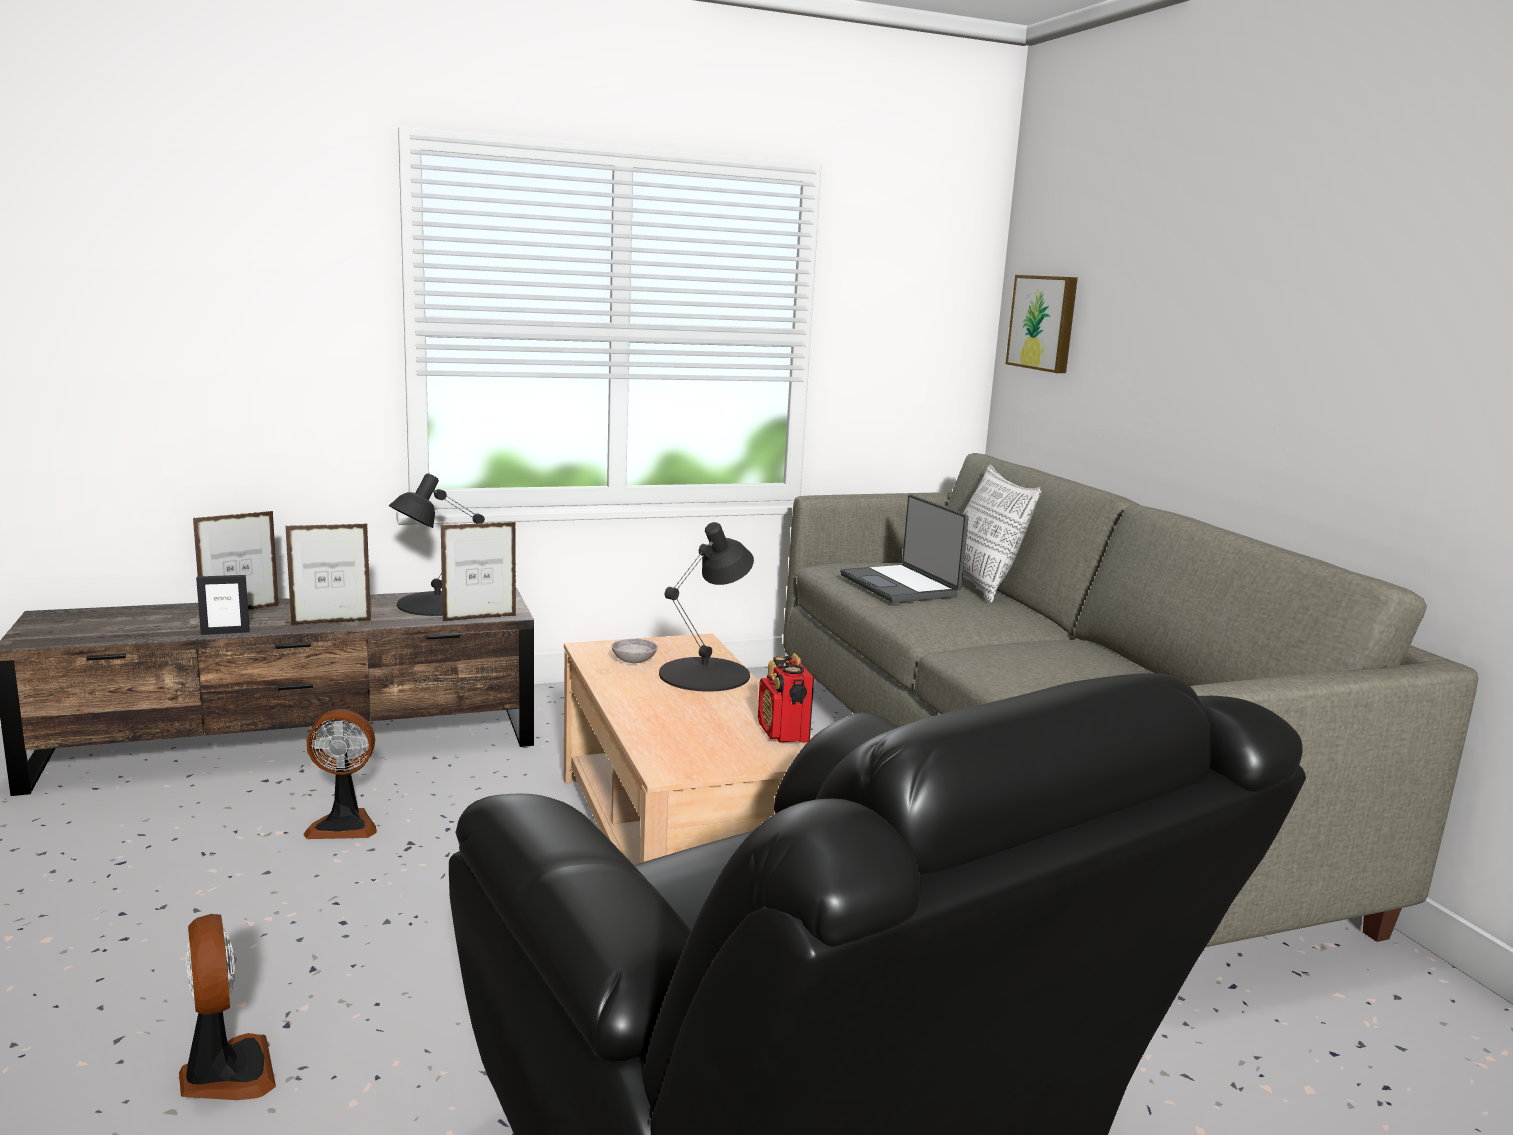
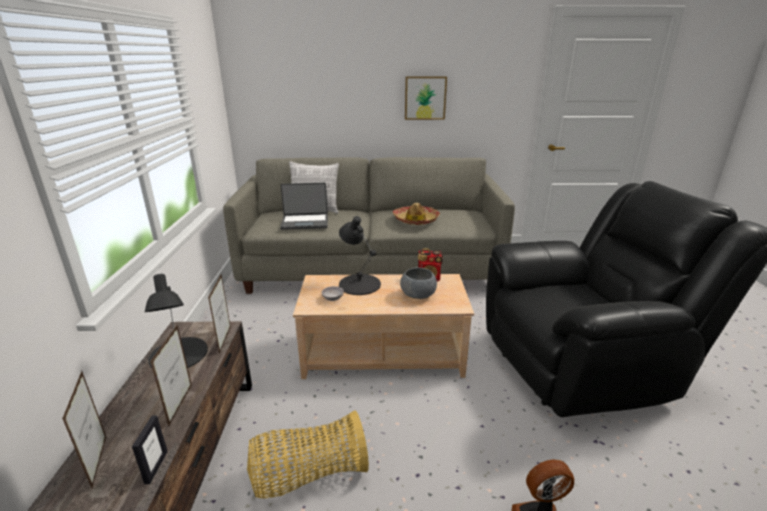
camera: 70 degrees left, 10 degrees up
(344, 825) = (308, 475): fan -> basket
(693, 726) = (418, 295): none -> grey bowl
(1044, 323) = (264, 94): picture -> picture (425, 98)
(1056, 672) = (416, 220): none -> hat

